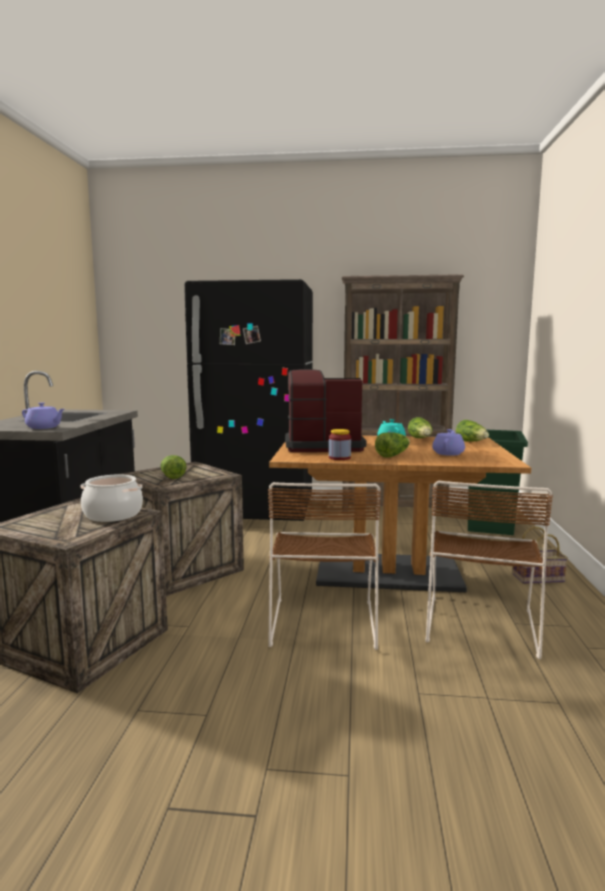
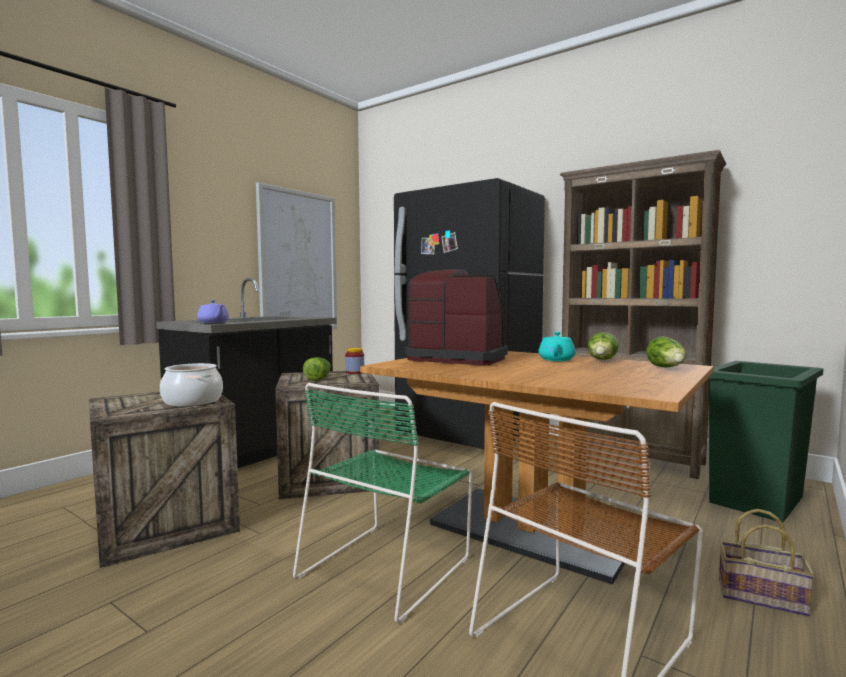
camera: 30 degrees right, 5 degrees down
(51, 345) = (298, 262): none -> picture
(323, 619) = (388, 565): brown chair -> green chair
(339, 458) = (441, 369): jar -> jar (355, 372)
(392, 455) = (511, 372): lettuce -> none
(448, 453) = (593, 376): purple teapot -> none

